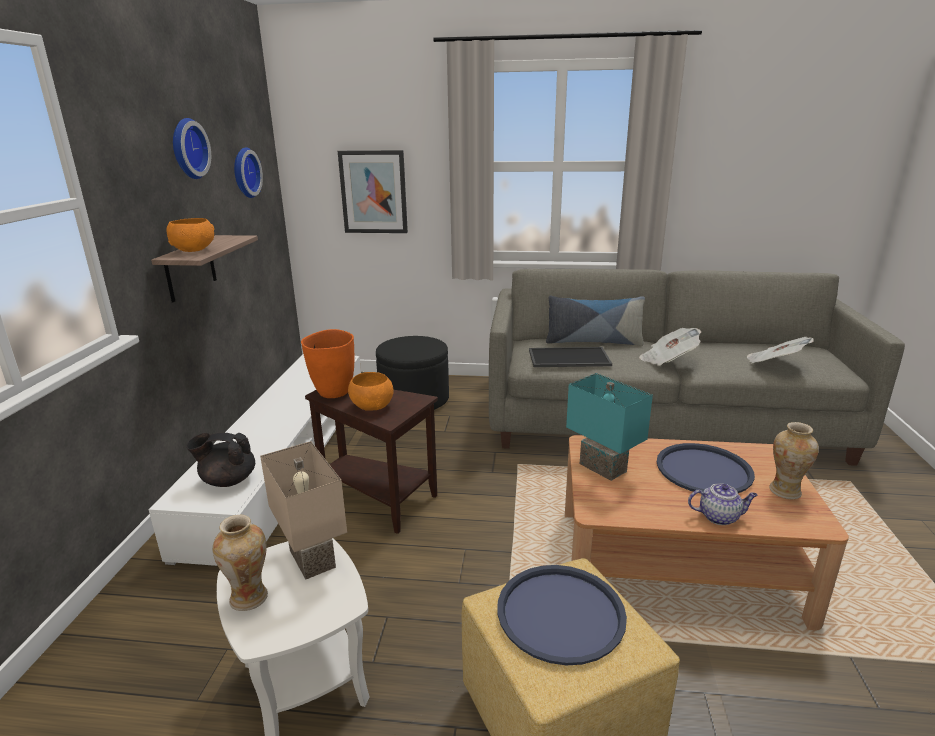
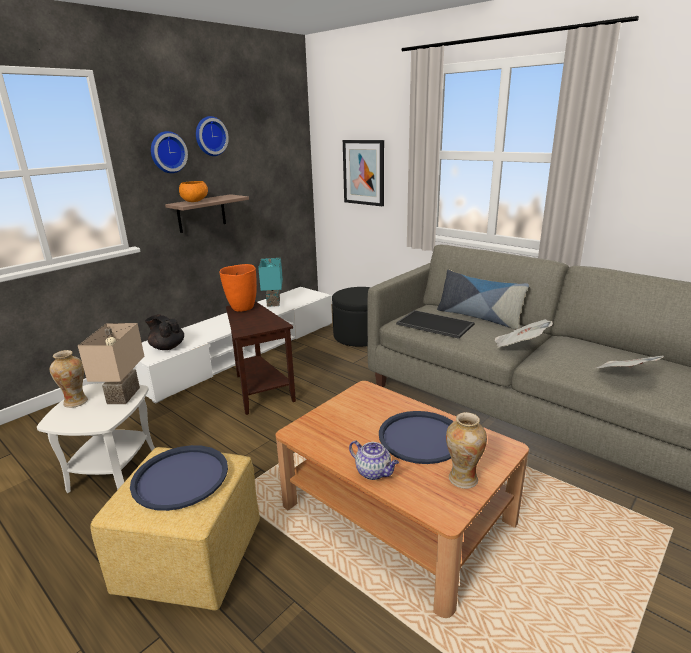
camera: 35 degrees right, 0 degrees up
(244, 173) = (268, 154): wall clock -> wall clock (167, 152)
(372, 406) = (247, 321): orange bowl -> none
(600, 468) = (346, 408): turquoise table lamp -> turquoise table lamp (272, 303)

